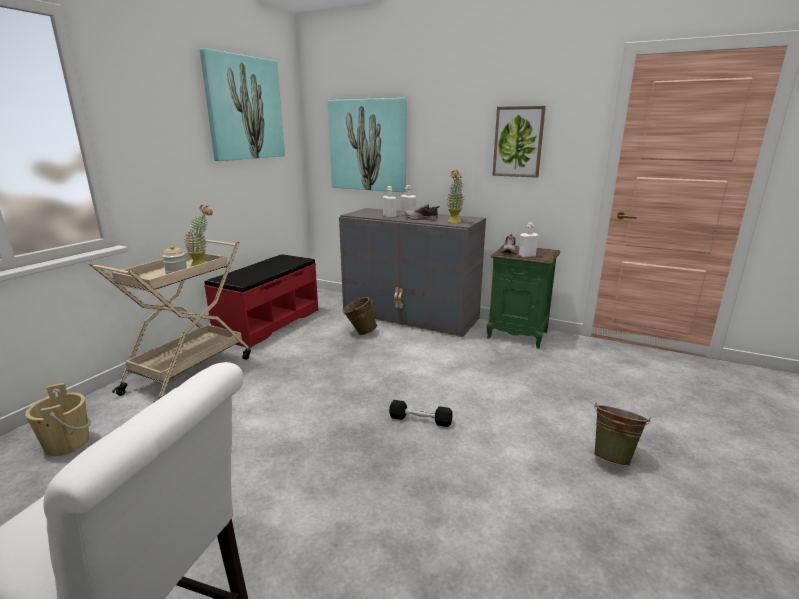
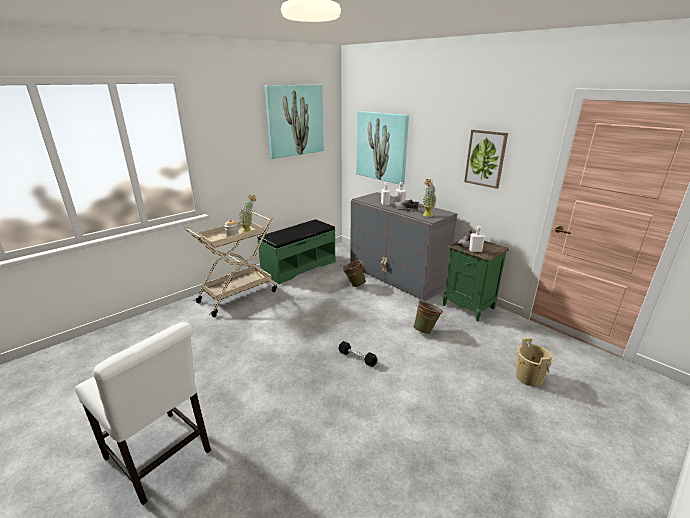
camera: 20 degrees right, 5 degrees up
(67, 443) = (164, 327): beige bucket -> beige bucket (528, 377)
(268, 323) = (299, 267): red bench -> green bench
(613, 457) = (473, 416): green bucket -> green bucket (426, 330)

